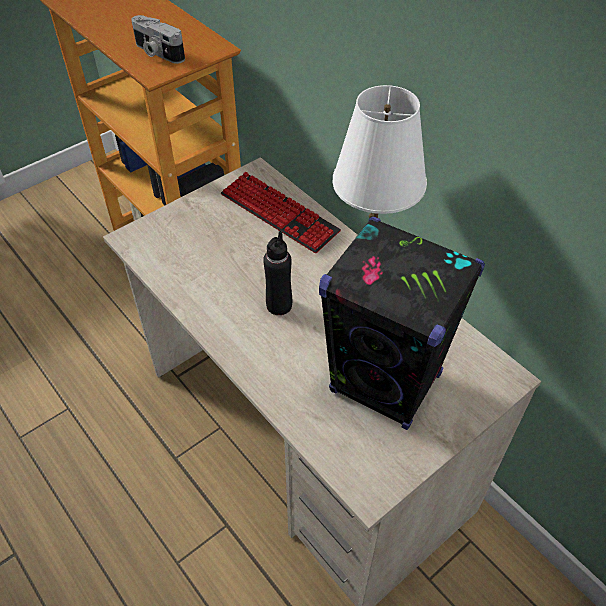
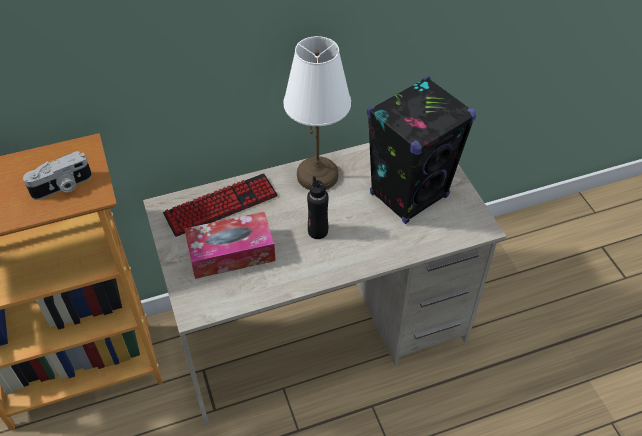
camera: 70 degrees left, 0 degrees up
(216, 242) = (231, 253): none -> tissue box

